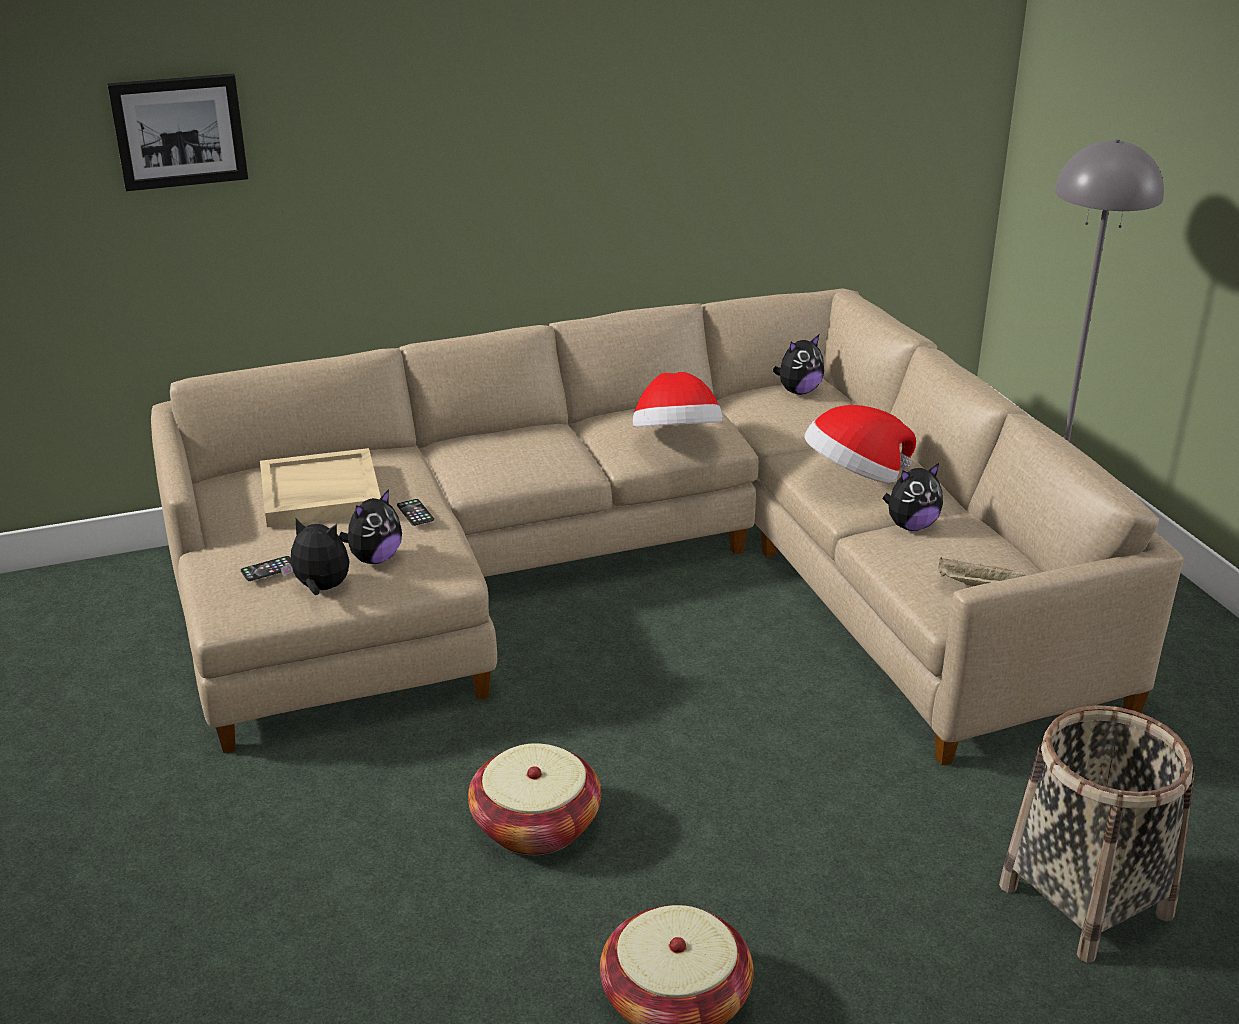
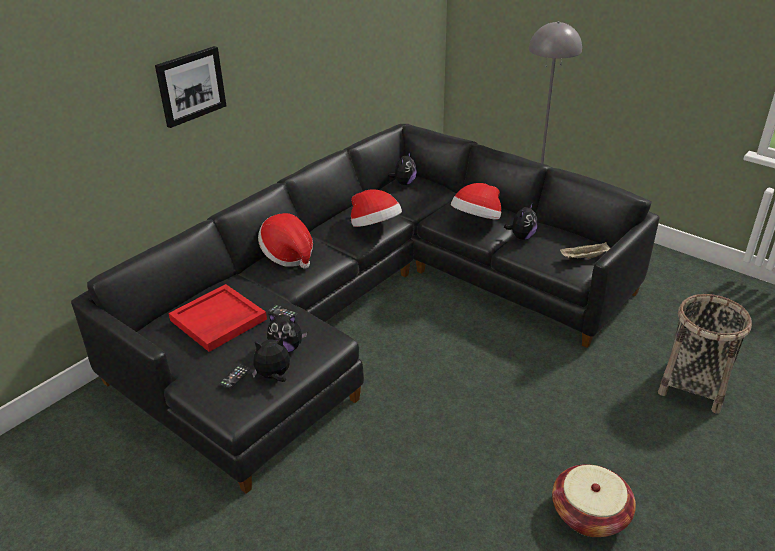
camera: 30 degrees left, 5 degrees up
(179, 131) = (57, 118): picture -> picture (190, 86)
(319, 493) = (218, 320): beige tray -> red tray
(374, 559) = (286, 347): plush toy -> plush toy turned 90 degrees clockwise
(505, 441) = (288, 255): none -> hat
(535, 826) = (447, 457): basket -> none
(635, 578) = (370, 307): beige sofa -> black sofa

